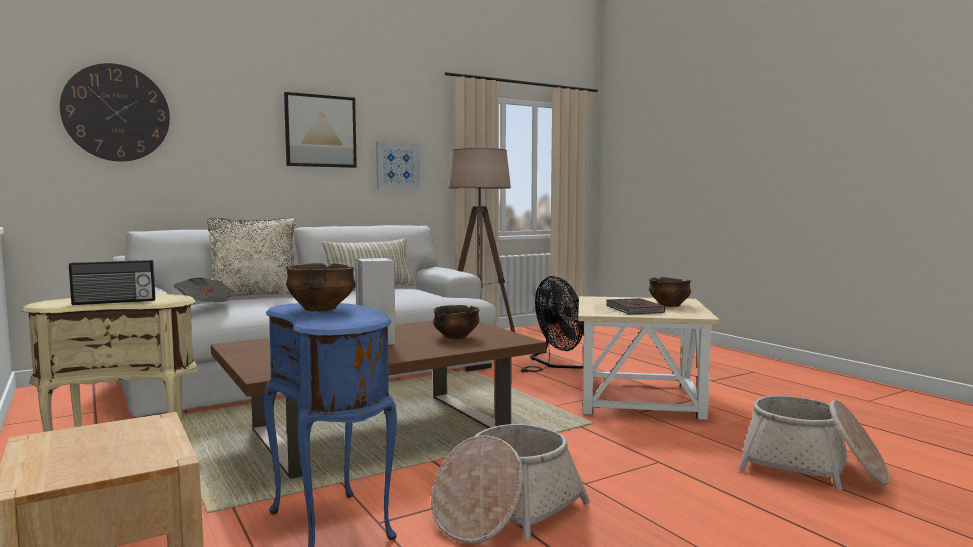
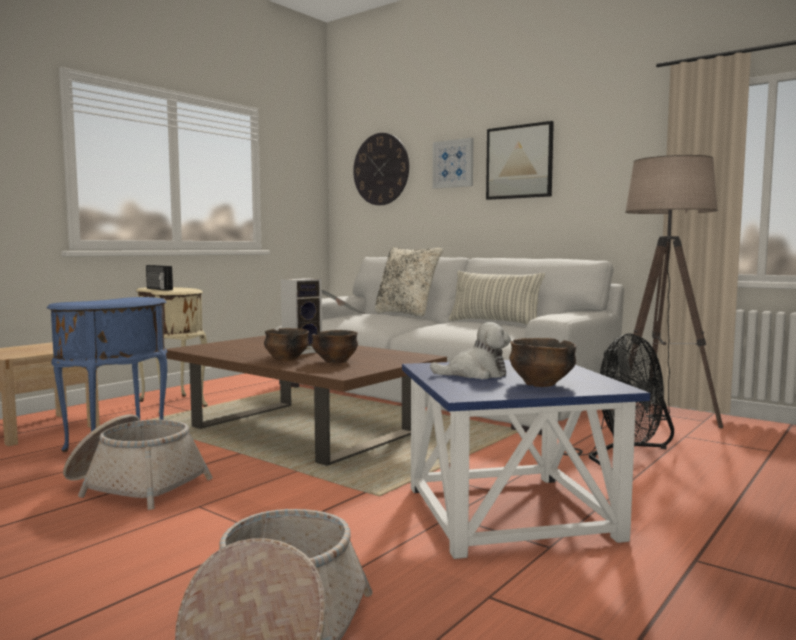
camera: 70 degrees right, 0 degrees up
(321, 309) = (126, 299): bowl -> bowl (286, 359)
(397, 166) = (600, 190): picture -> picture (453, 163)
(633, 309) = (475, 374): brown book -> plush toy
(640, 398) = (512, 513): beige side table -> blue side table

